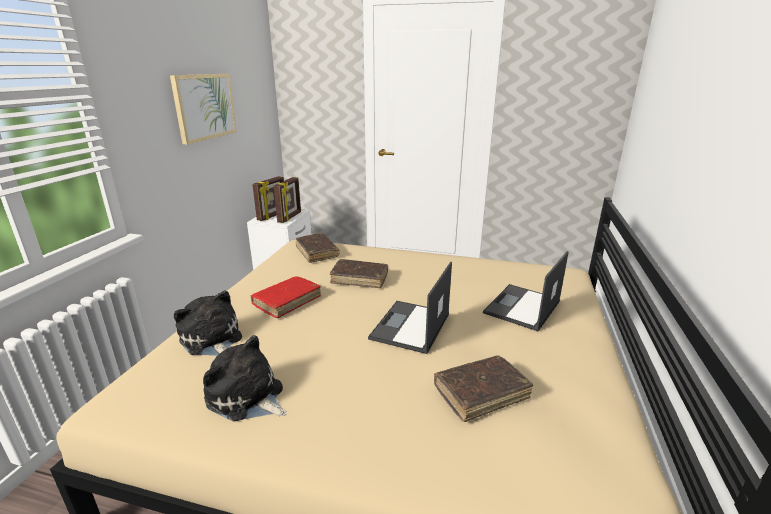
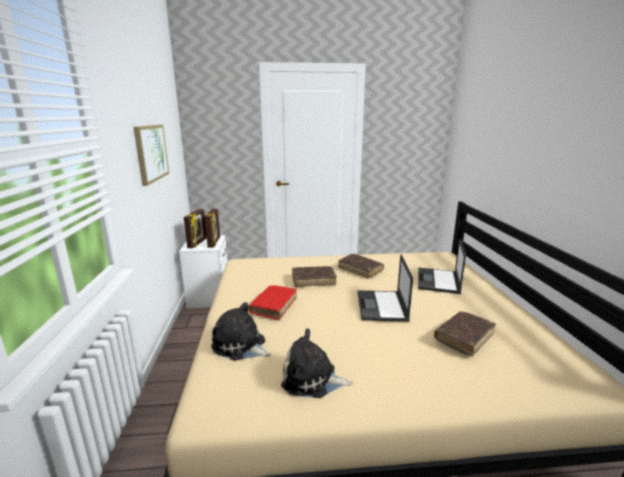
camera: 20 degrees left, 5 degrees down
(317, 252) = (262, 266): brown book -> brown book (360, 269)

